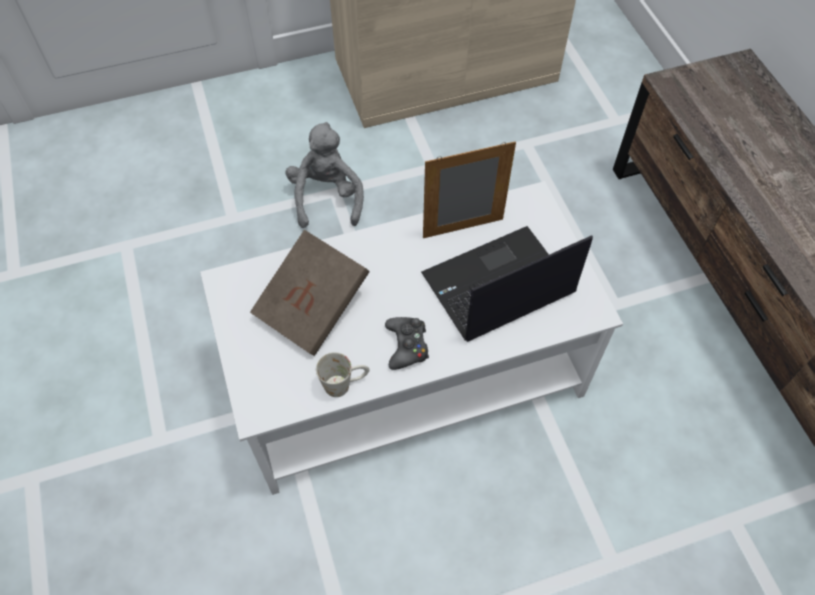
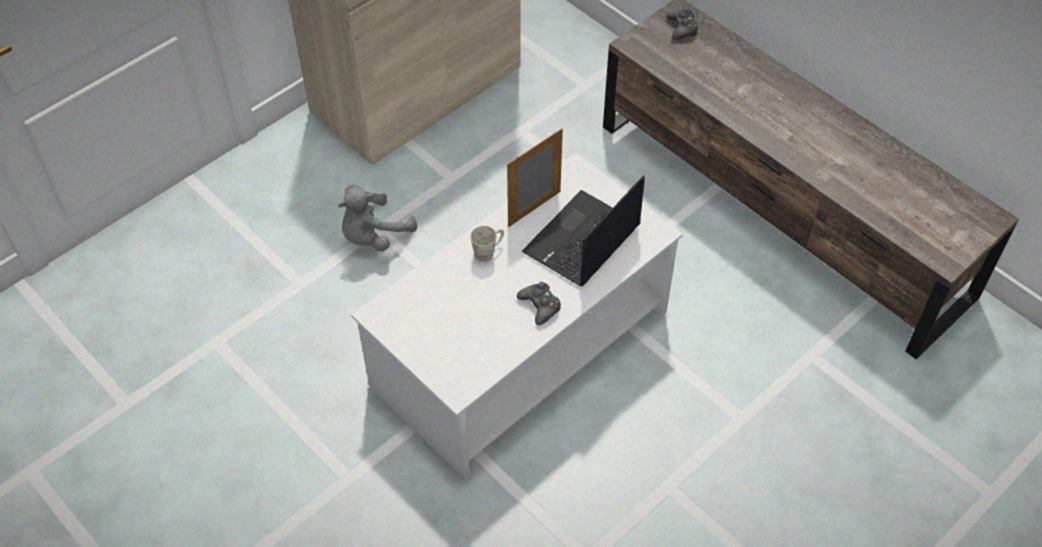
camera: 25 degrees left, 5 degrees down
(313, 306) = (455, 306): brown book -> none
(327, 197) = (374, 236): grey plush toy -> grey plush toy turned 105 degrees counterclockwise
(345, 384) = (510, 348): white mug -> white mug (489, 251)
(737, 84) = (682, 28): none -> black game controller

